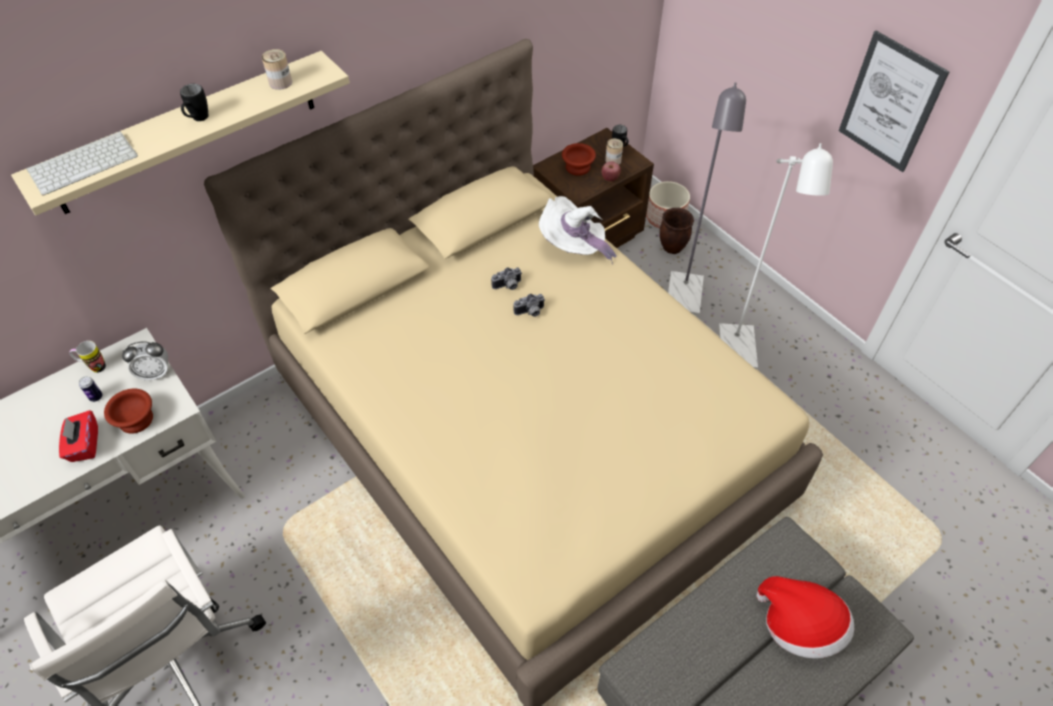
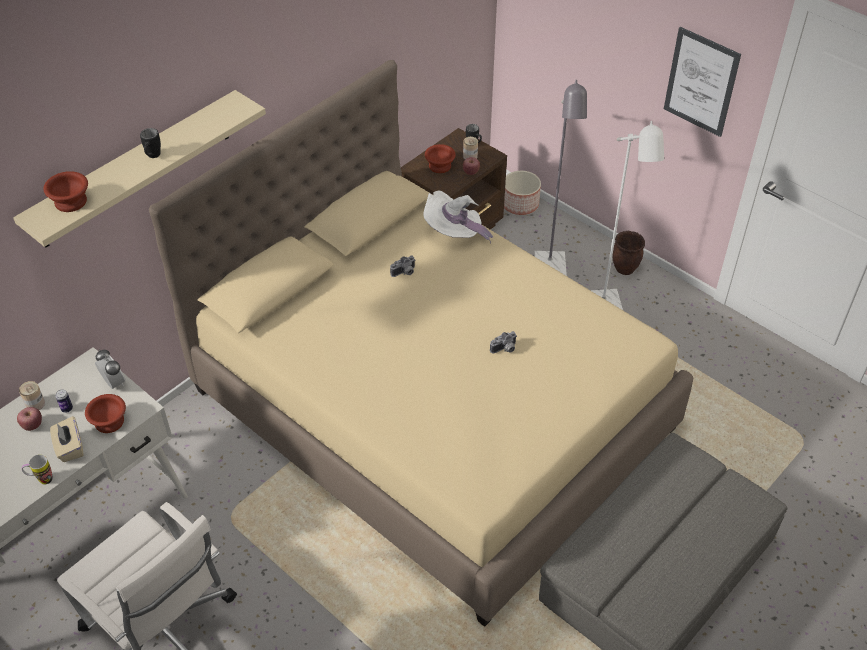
camera: 10 degrees left, 5 degrees down
(54, 411) = (32, 425): none -> apple
(84, 162) = (71, 201): keyboard -> brown bowl
(84, 445) = (70, 447): red tissue box -> beige tissue box
(94, 367) = (56, 385): mug -> mug (41, 480)
(155, 373) = (114, 383): alarm clock -> alarm clock turned 105 degrees counterclockwise
(280, 82) = (210, 119): can -> can (35, 404)
(530, 312) = (429, 292): camera -> camera (505, 349)
(673, 247) = (532, 230): brown planter -> brown planter (625, 269)
(799, 625) = (695, 510): hat -> none

